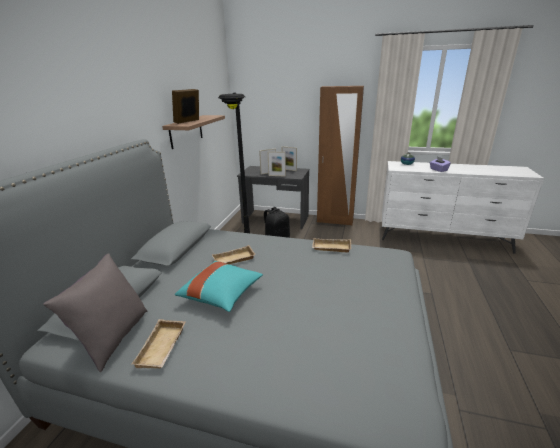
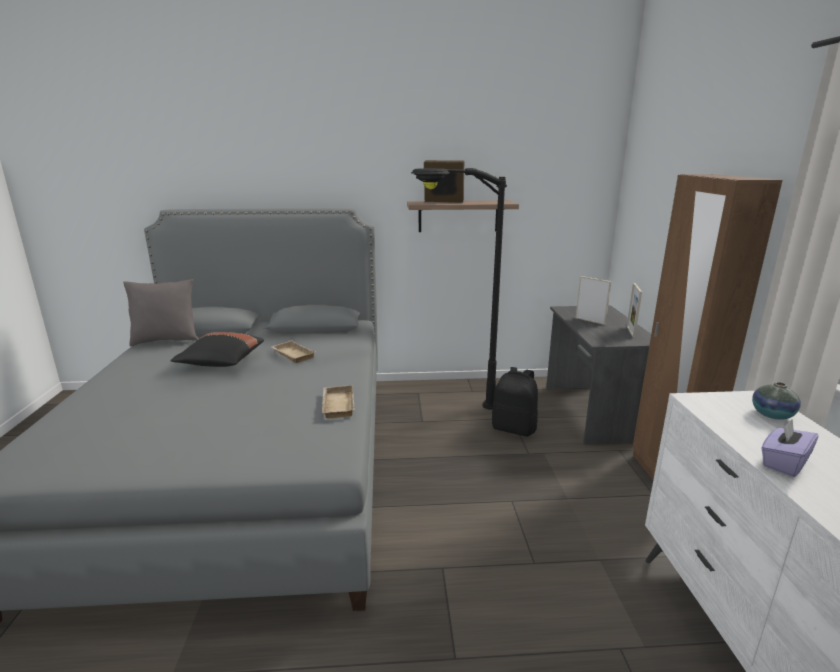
camera: 70 degrees right, 5 degrees down
(163, 347) = (148, 357): beige tray -> none
(222, 294) = (221, 362): turquoise pillow -> black pillow
(277, 176) = (583, 328): picture frame -> none

